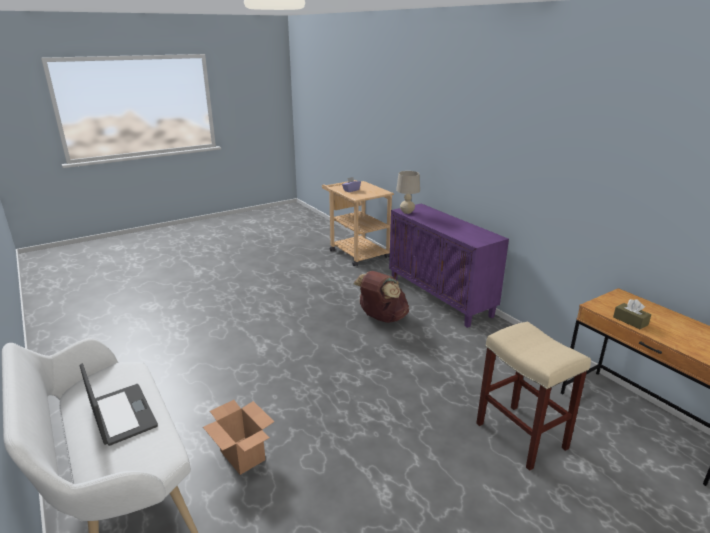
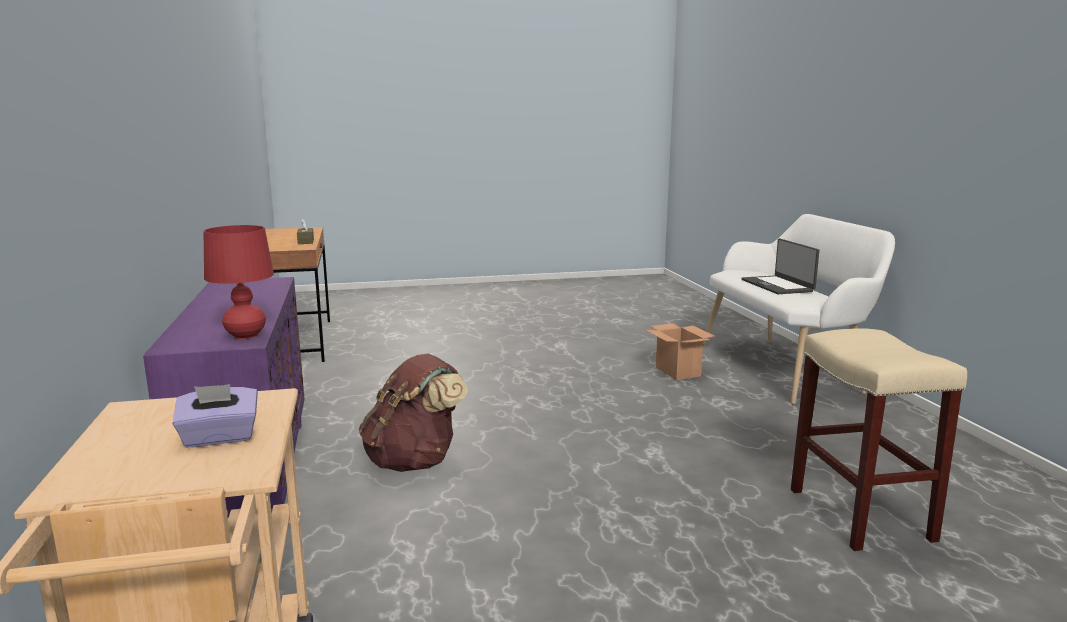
camera: 160 degrees left, 10 degrees down
(407, 212) = (245, 336): beige table lamp -> red table lamp
(522, 436) = (412, 349): beige stool -> beige stool (858, 513)

